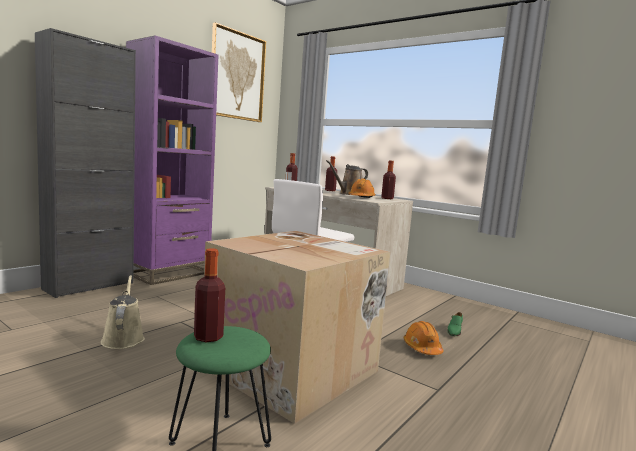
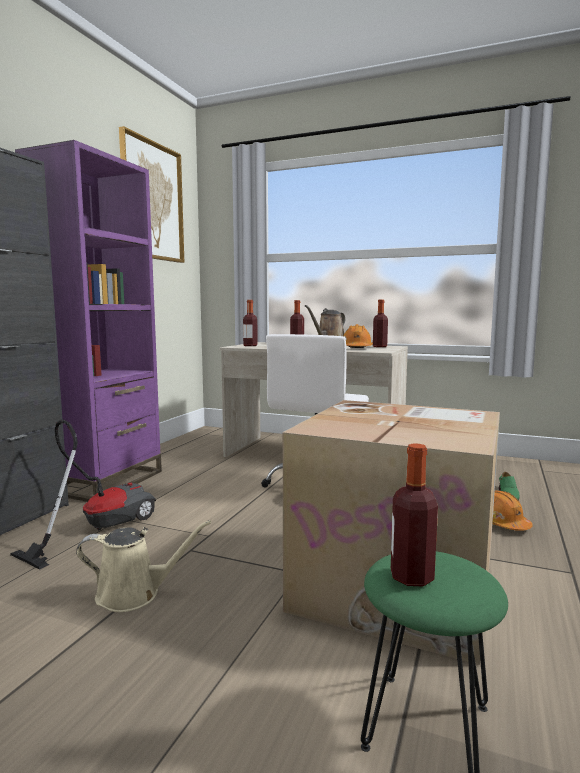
camera: 15 degrees left, 0 degrees up
(123, 338) = (134, 594): beige watering can -> beige watering can turned 120 degrees clockwise
(138, 299) = (98, 527): none -> vacuum cleaner

